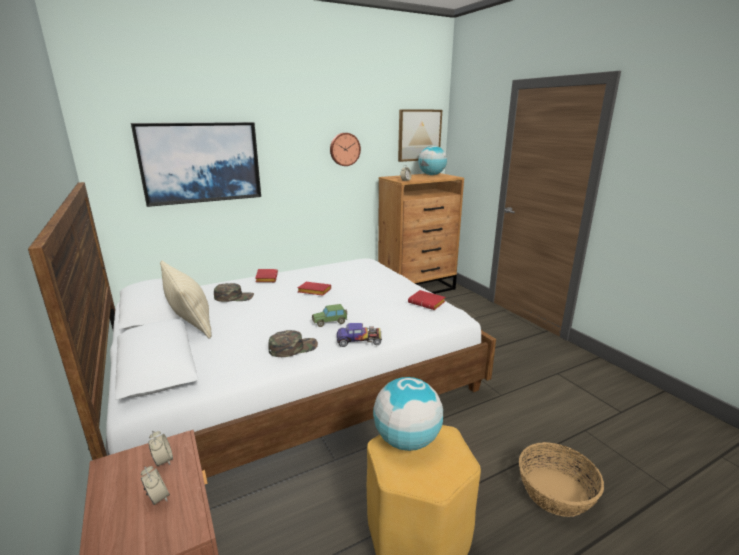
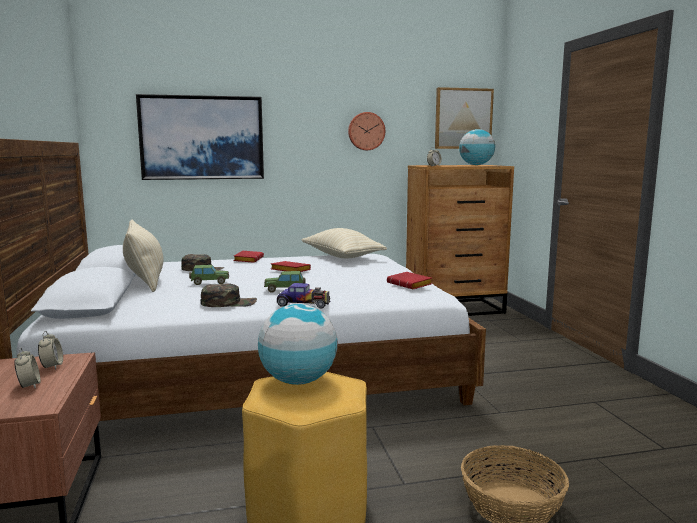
camera: 15 degrees right, 10 degrees down
(255, 318) = (209, 282): none -> toy car
(343, 266) = (342, 256): none -> beige pillow

